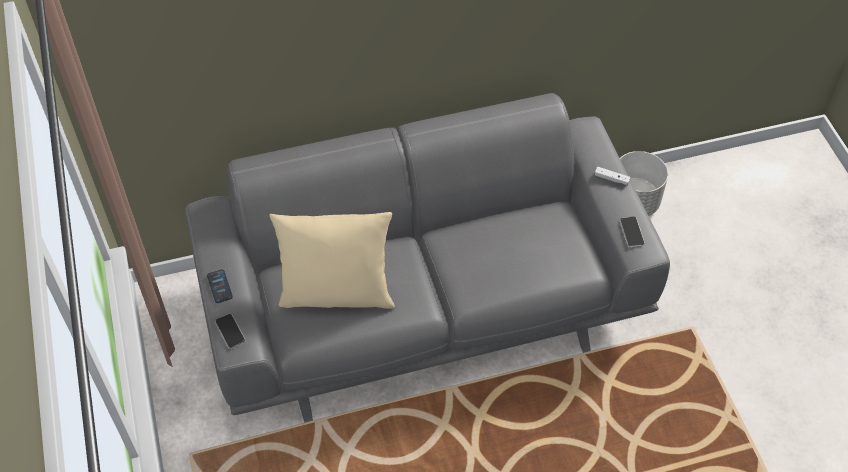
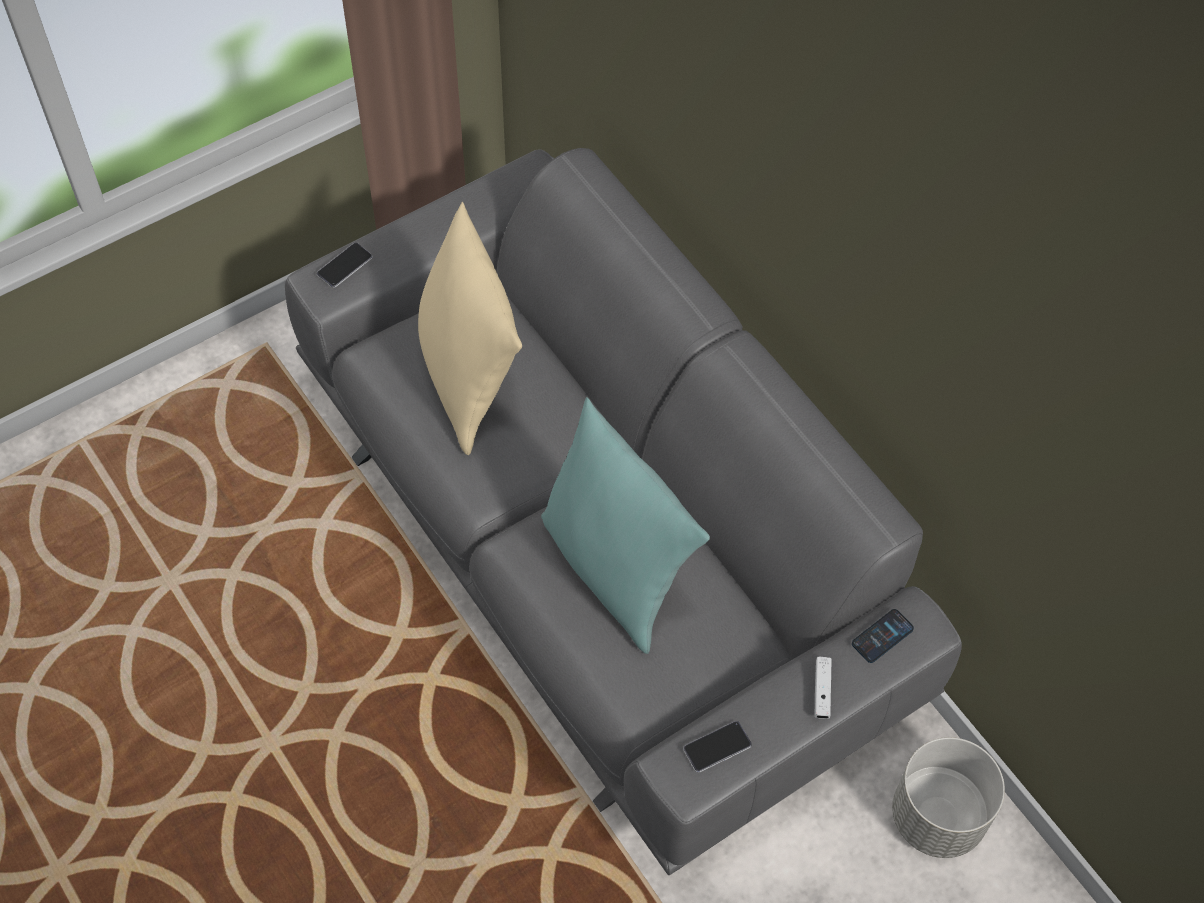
camera: 70 degrees right, 5 degrees up
(219, 286) = (413, 230): phone -> phone (882, 636)
(498, 256) = (615, 570): none -> turquoise pillow

